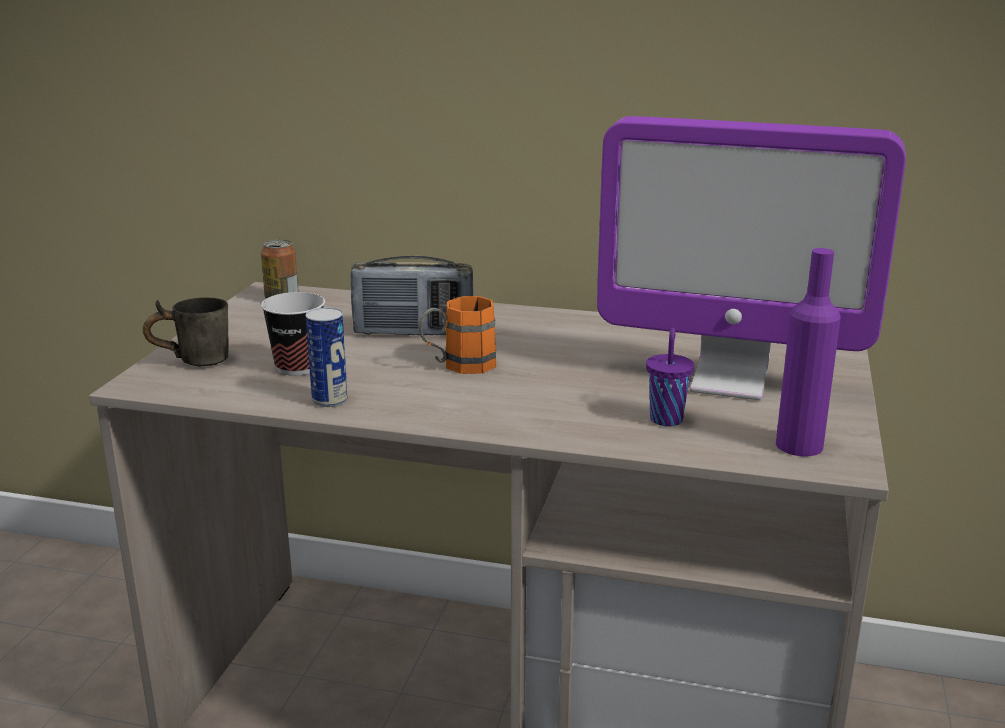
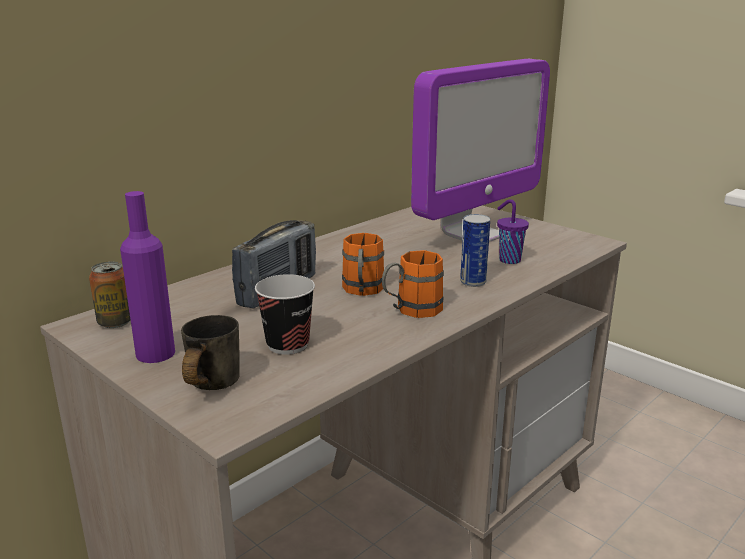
camera: 60 degrees left, 0 degrees up
(330, 400) = (372, 345): can -> can (473, 282)
(434, 399) = (411, 310): none -> orange mug
(799, 445) = (567, 243): purple bottle -> purple bottle (155, 353)

